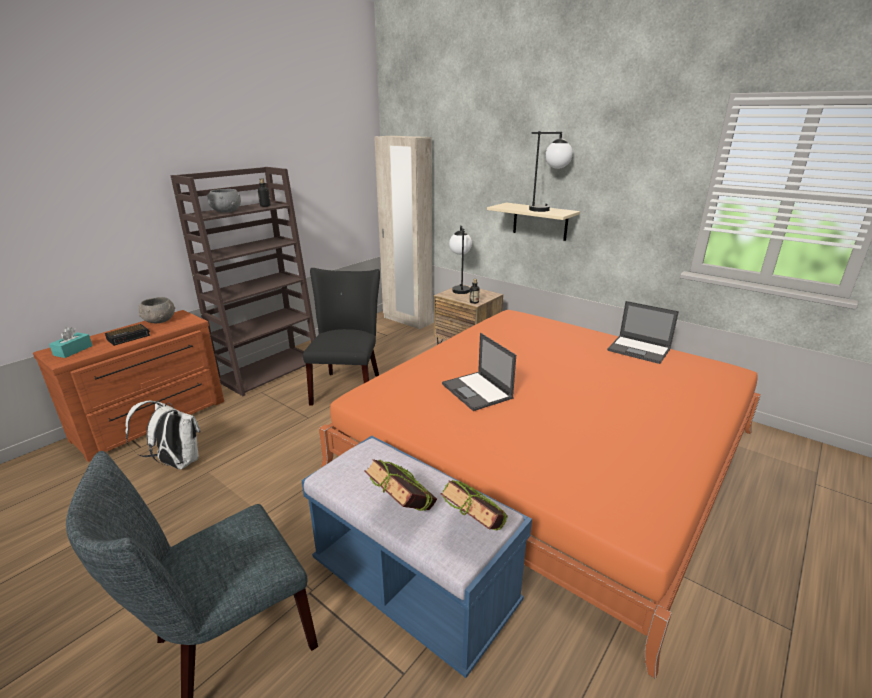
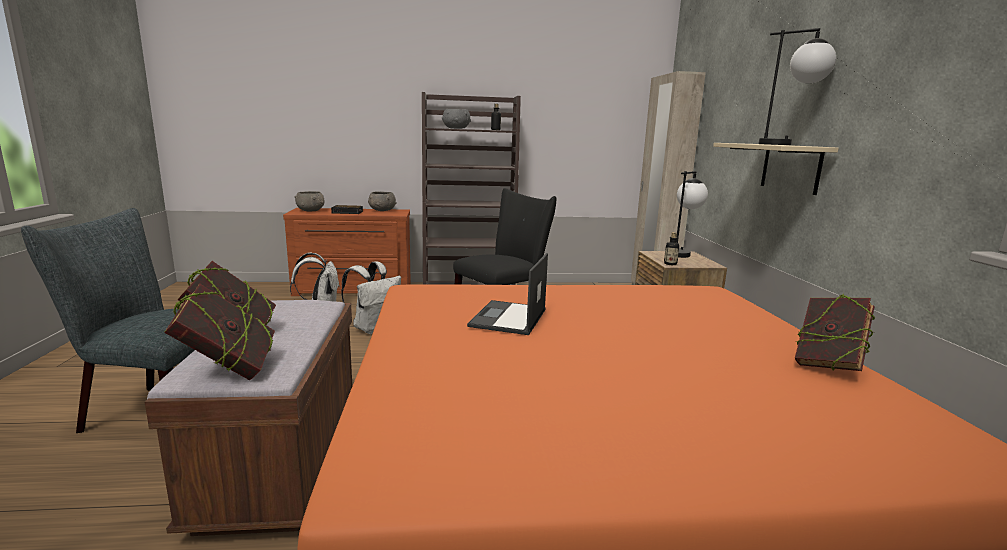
camera: 45 degrees right, 10 degrees down
(73, 350) = (311, 210): turquoise tissue box -> grey bowl
(259, 448) = (373, 328): none -> white backpack
(413, 586) = (283, 461): blue bench -> brown bench
(639, 350) = (827, 366): laptop -> book

